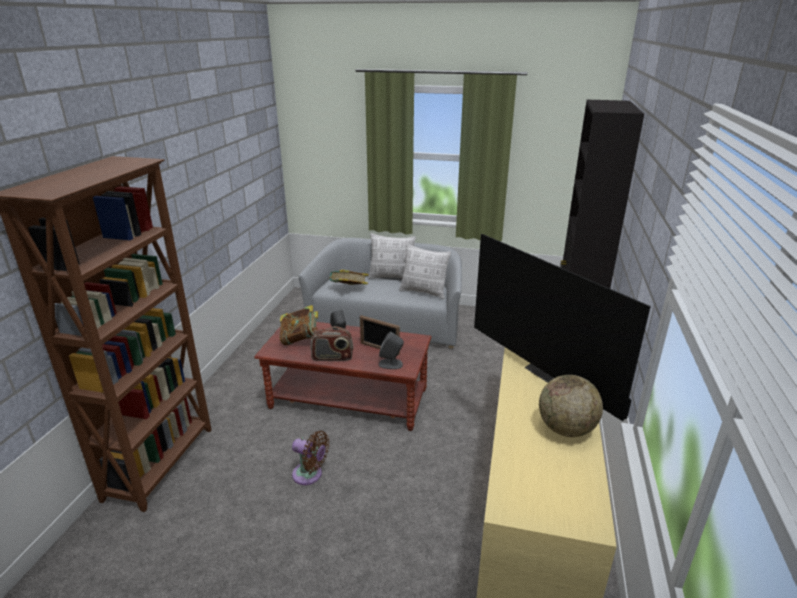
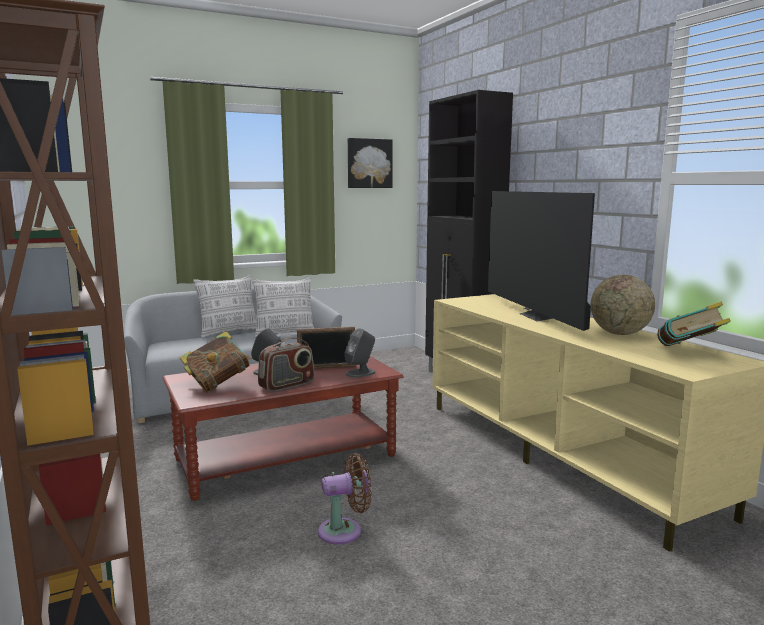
camera: 40 degrees left, 15 degrees down
(348, 290) = (193, 348): book -> book (689, 352)
(546, 372) = (539, 317): television -> television turned 60 degrees clockwise
(554, 141) = (369, 163): none -> picture

